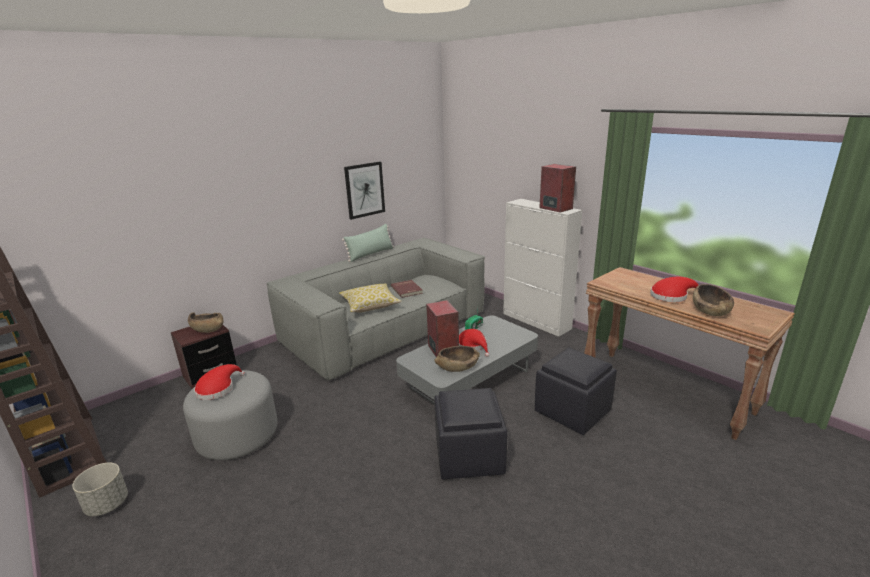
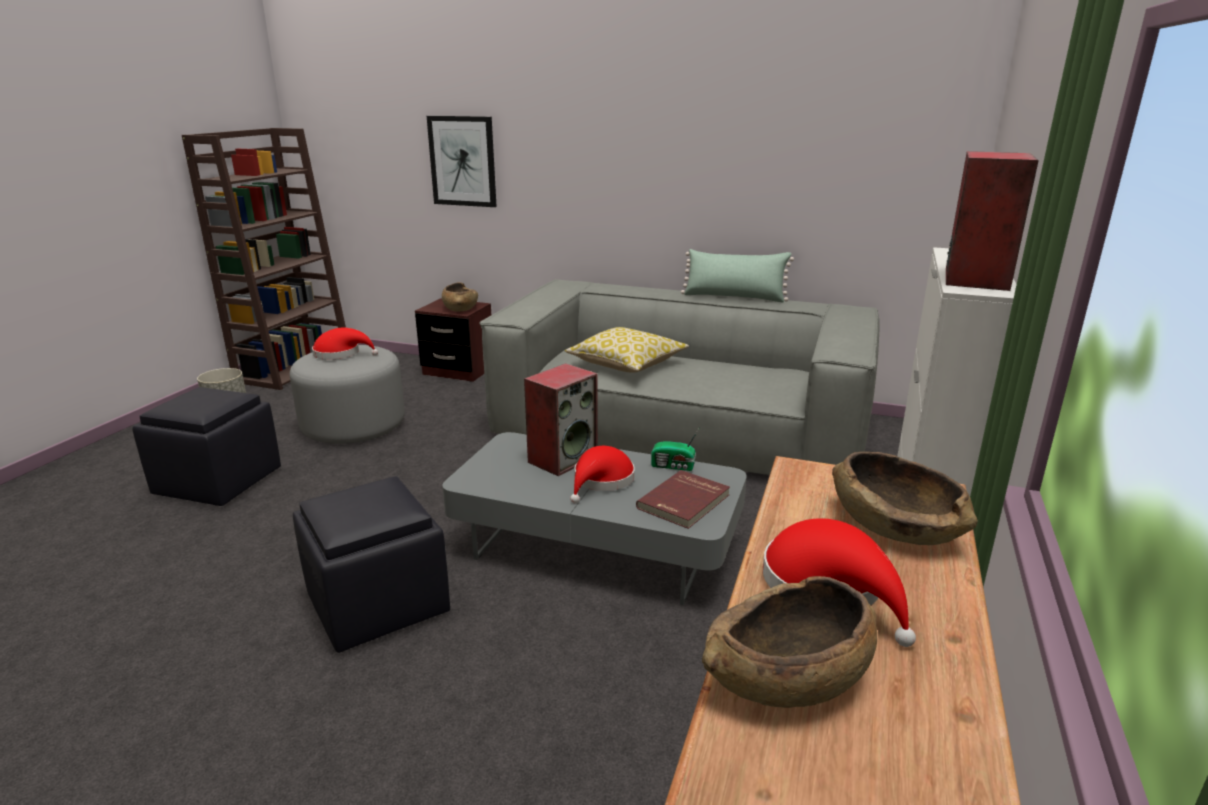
camera: 60 degrees right, 0 degrees up
(364, 190) = (760, 177): picture -> picture (462, 161)
(407, 290) = (715, 372): red book -> red book (685, 502)
(457, 367) = (516, 484): brown bowl -> brown bowl (896, 526)
(573, 411) = (585, 705): black ottoman -> black ottoman (218, 483)

